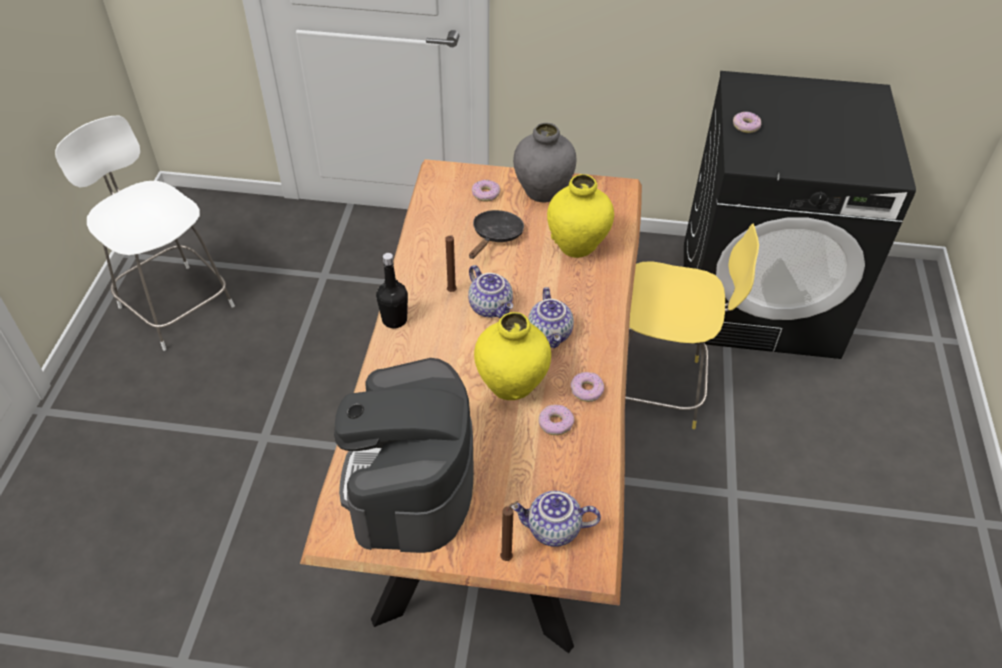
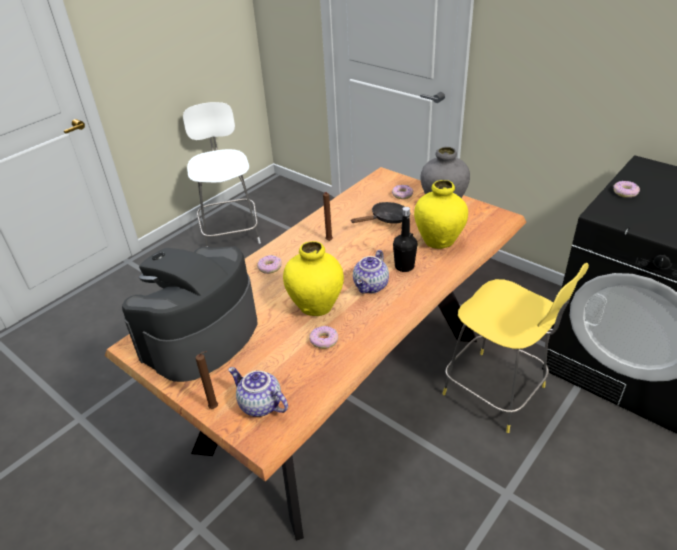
camera: 35 degrees right, 10 degrees down
(394, 320) = (279, 244): black bottle -> black bottle (404, 266)
(491, 307) = (346, 257): teapot -> none
(586, 390) = (364, 329): donut -> donut (269, 267)

